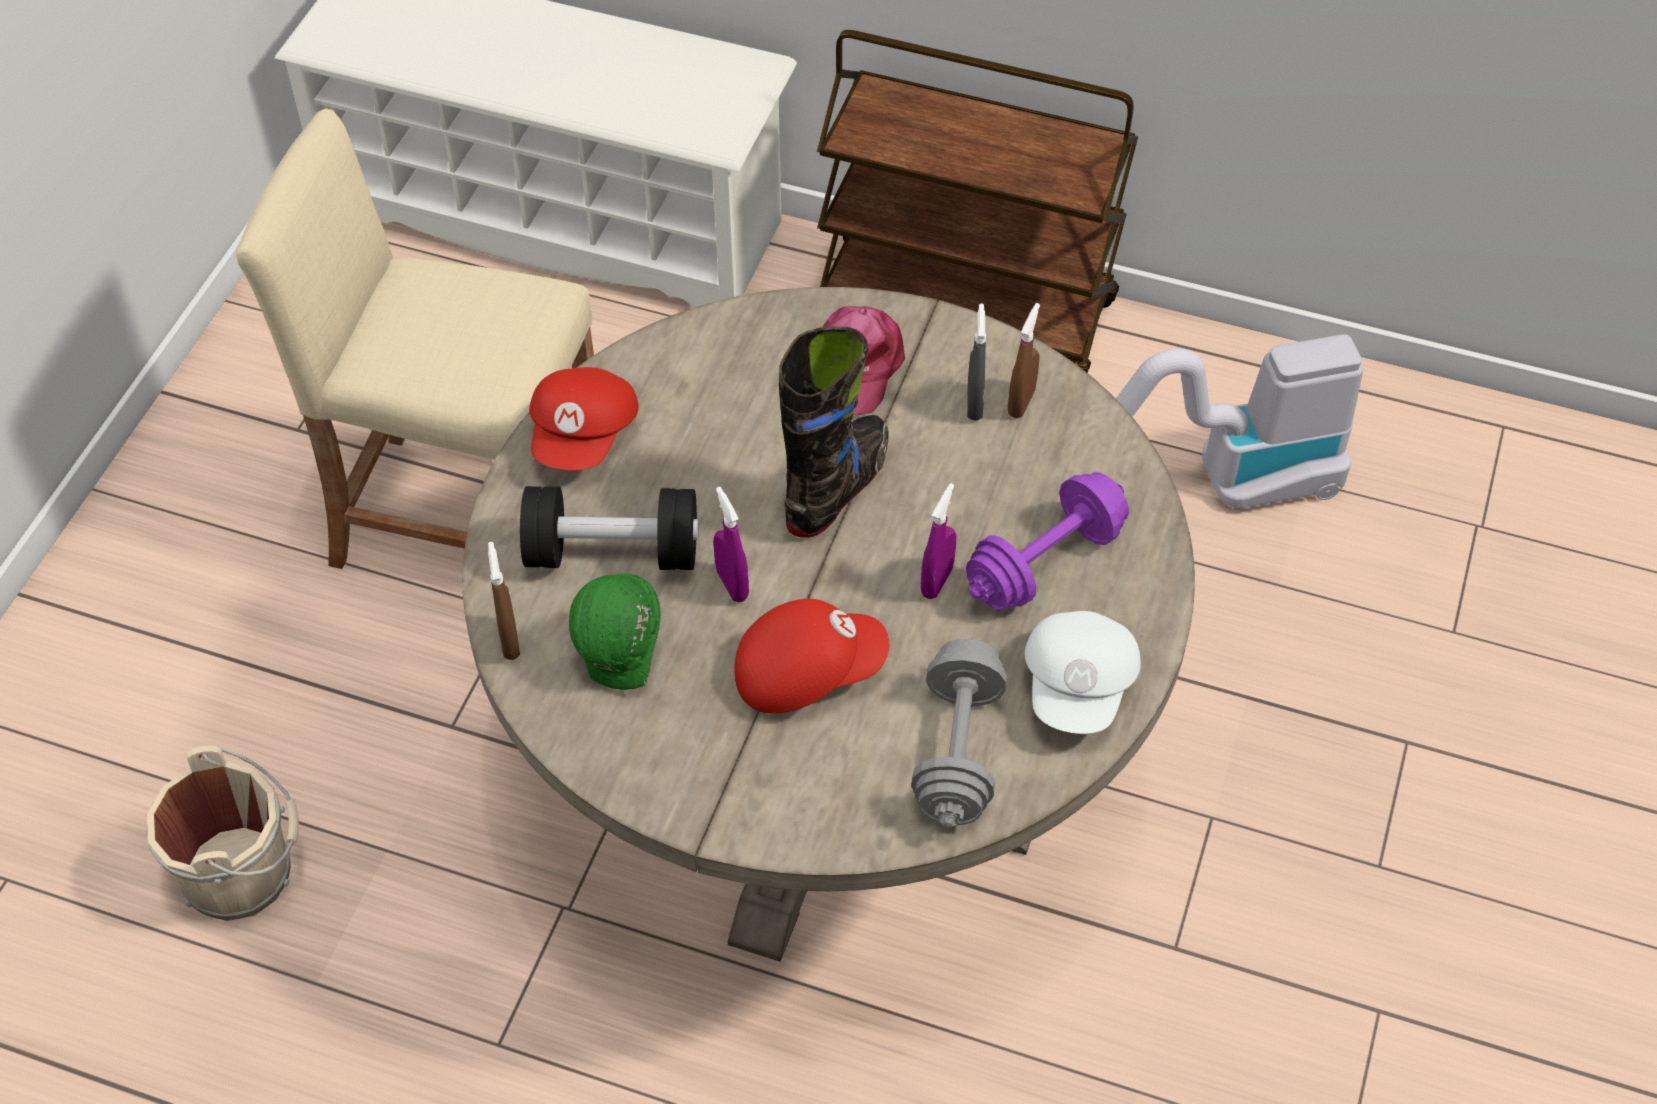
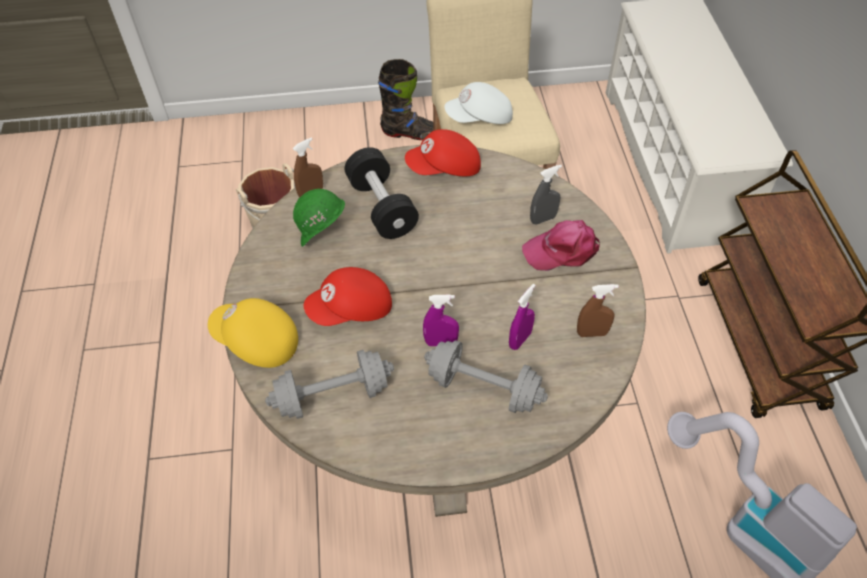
camera: 65 degrees right, 0 degrees up
(732, 585) = (388, 258): purple spray bottle -> purple spray bottle (520, 340)
(794, 823) = (256, 342): none -> yellow cap
(807, 671) = (352, 310): red cap -> red cap turned 105 degrees clockwise
(837, 487) = (476, 275): black boot -> black boot (411, 133)
(974, 404) = (575, 312): grey spray bottle -> grey spray bottle (543, 219)
(1044, 563) = (484, 388): purple dumbbell -> grey dumbbell
(1079, 686) = (406, 438): white cap -> white cap (480, 118)

